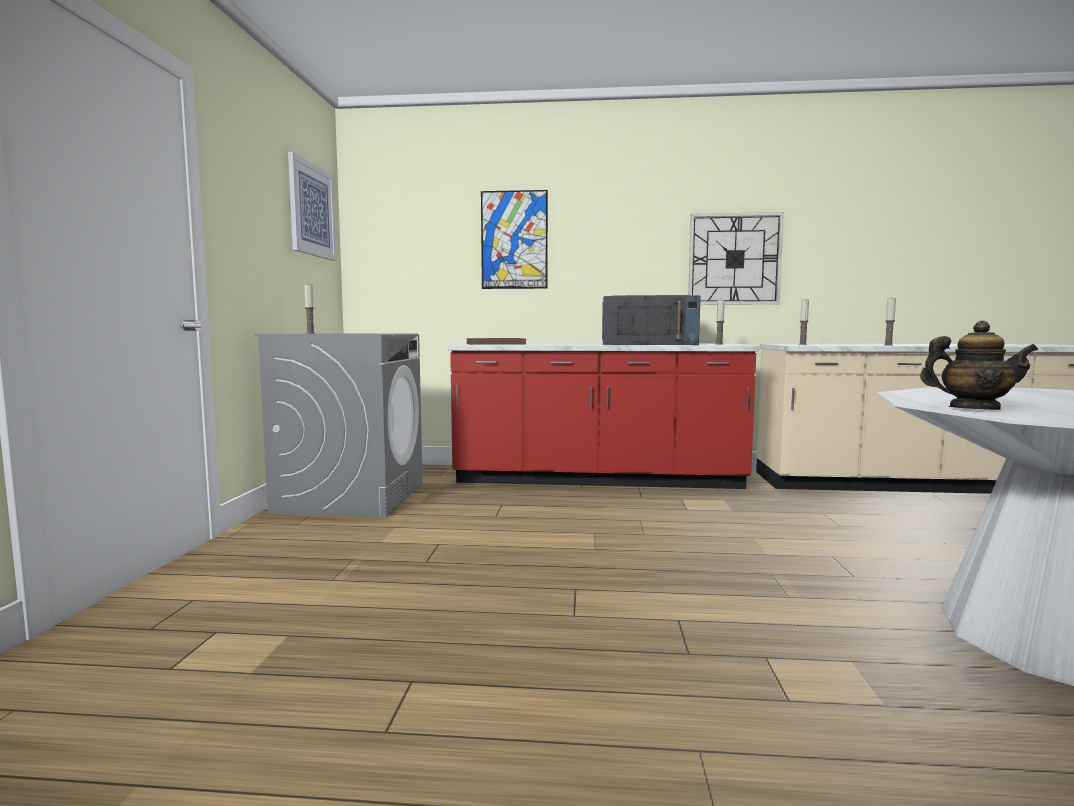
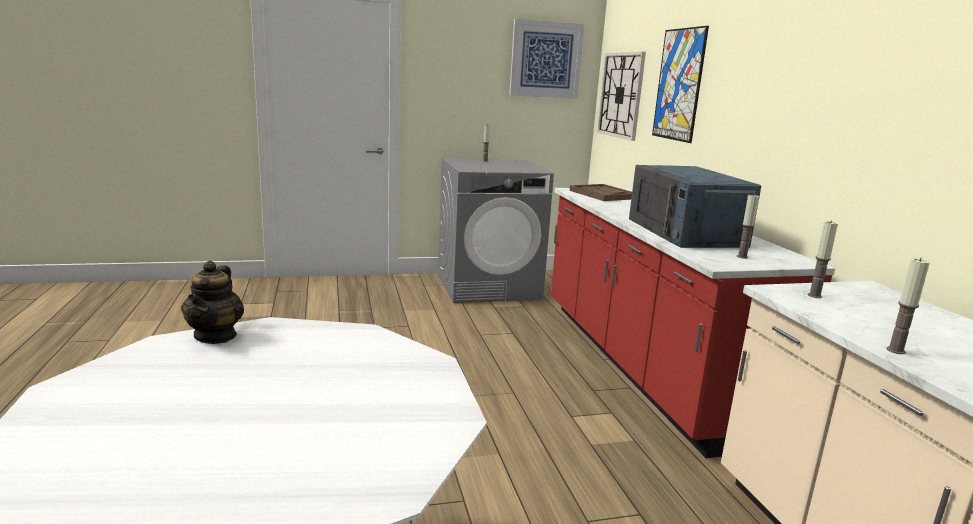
camera: 70 degrees right, 10 degrees up
(734, 259) = (872, 132): wall clock -> wall clock (621, 95)

